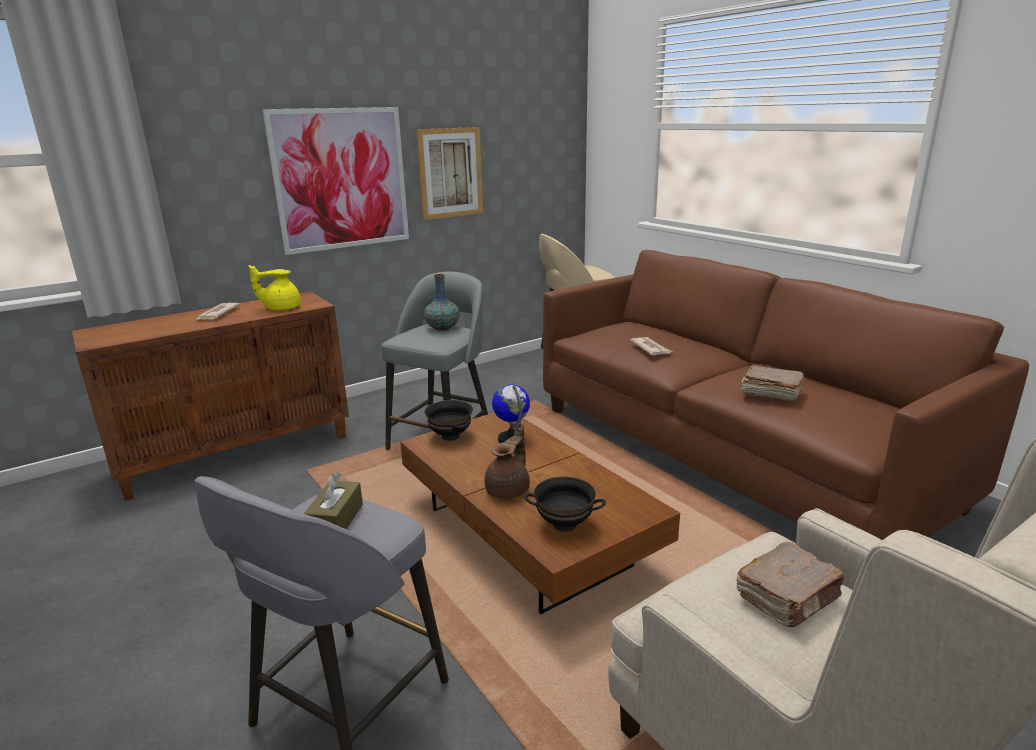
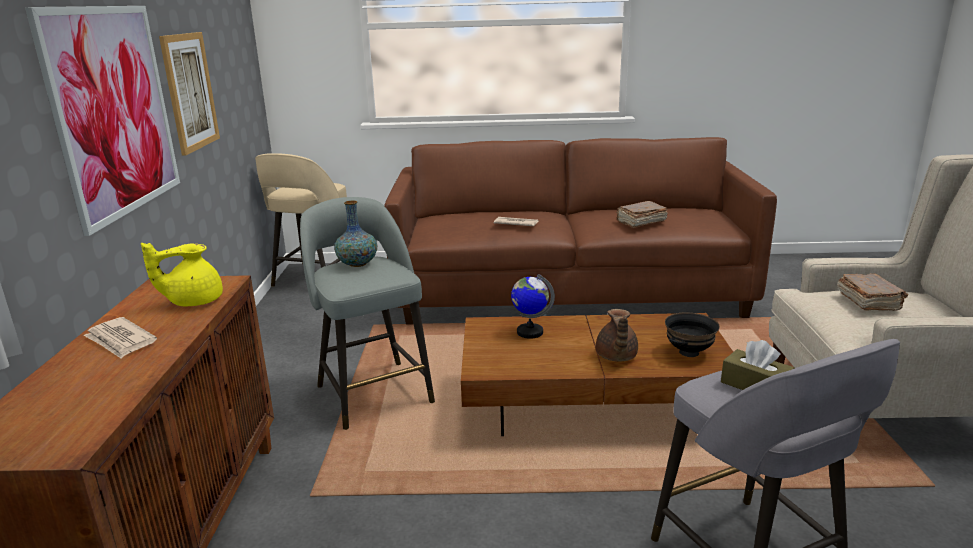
camera: 55 degrees left, 0 degrees up
(281, 308) = (193, 301): yellow teapot -> yellow teapot turned 45 degrees clockwise
(451, 436) = (487, 355): black bowl -> none
(509, 490) = (615, 357): brown teapot -> brown teapot turned 150 degrees counterclockwise

